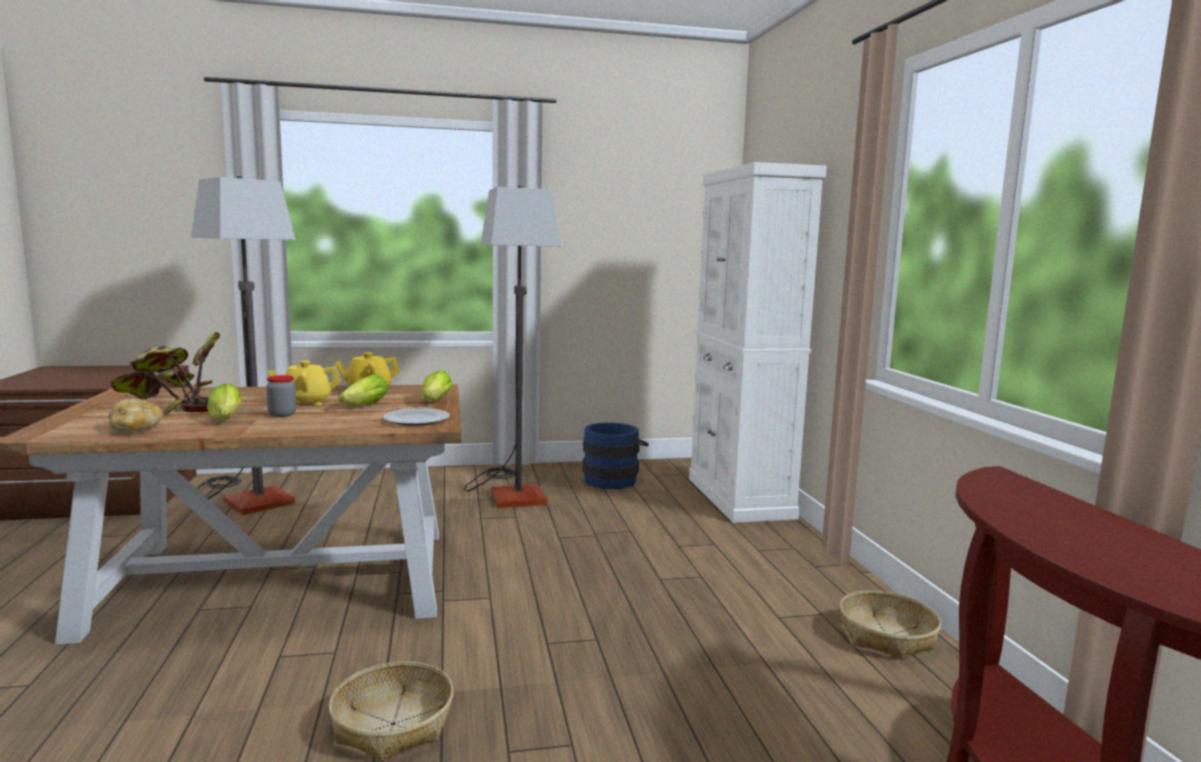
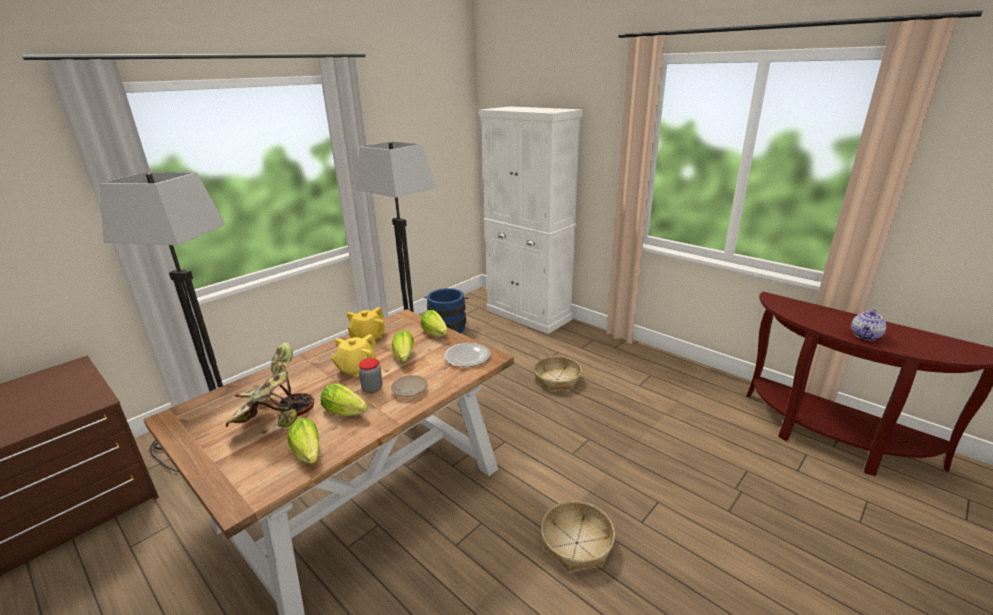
camera: 35 degrees left, 15 degrees up
(136, 429) = (308, 454): bread -> lettuce
(305, 423) = (409, 390): none -> beige plate
(887, 636) = (685, 375): basket -> basket (557, 379)
(1084, 549) = (865, 336): none -> teapot

